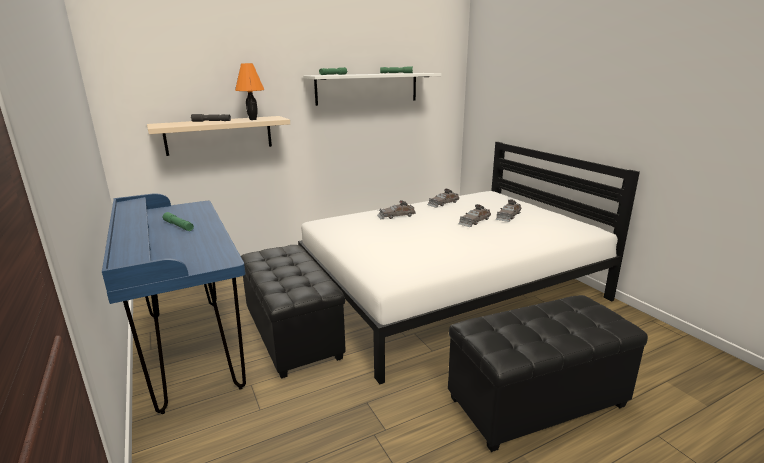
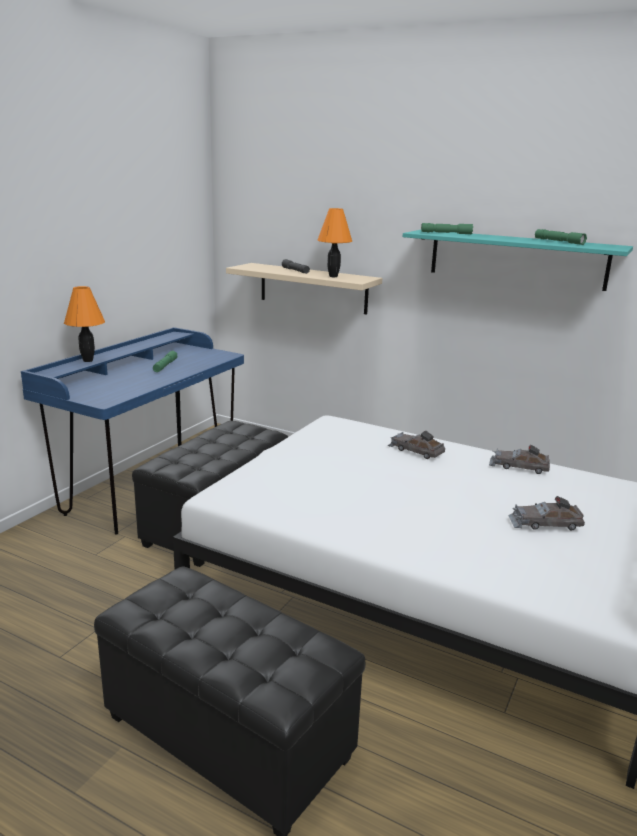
camera: 55 degrees right, 0 degrees up
(132, 240) = (88, 360): none -> orange table lamp
(367, 88) = (516, 259): white shelf -> turquoise shelf
(474, 221) = (476, 502): grey toy car -> none

